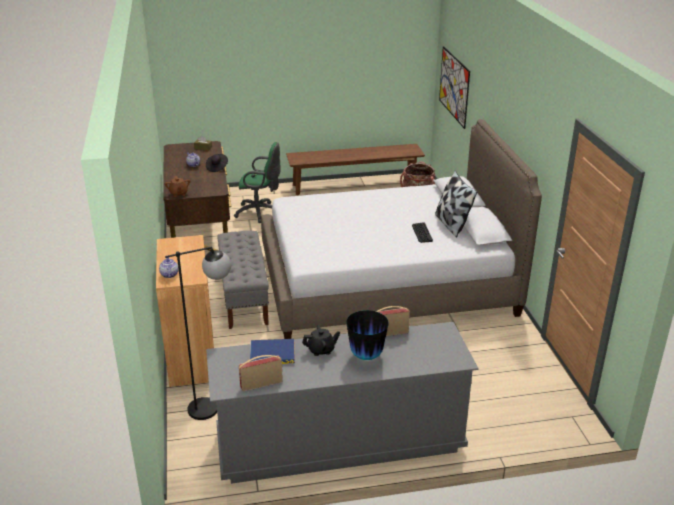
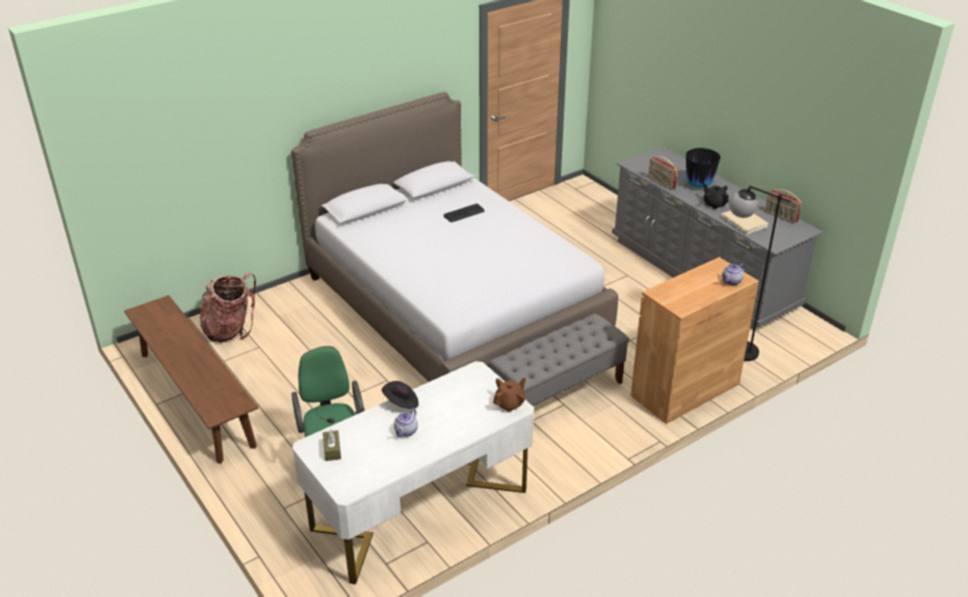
camera: 115 degrees left, 5 degrees up
(200, 228) = (420, 509): brown desk -> white desk
(272, 354) = (744, 222): blue book -> beige book
(451, 224) = (433, 201): pillow -> none
(454, 86) = (176, 168): picture -> none

